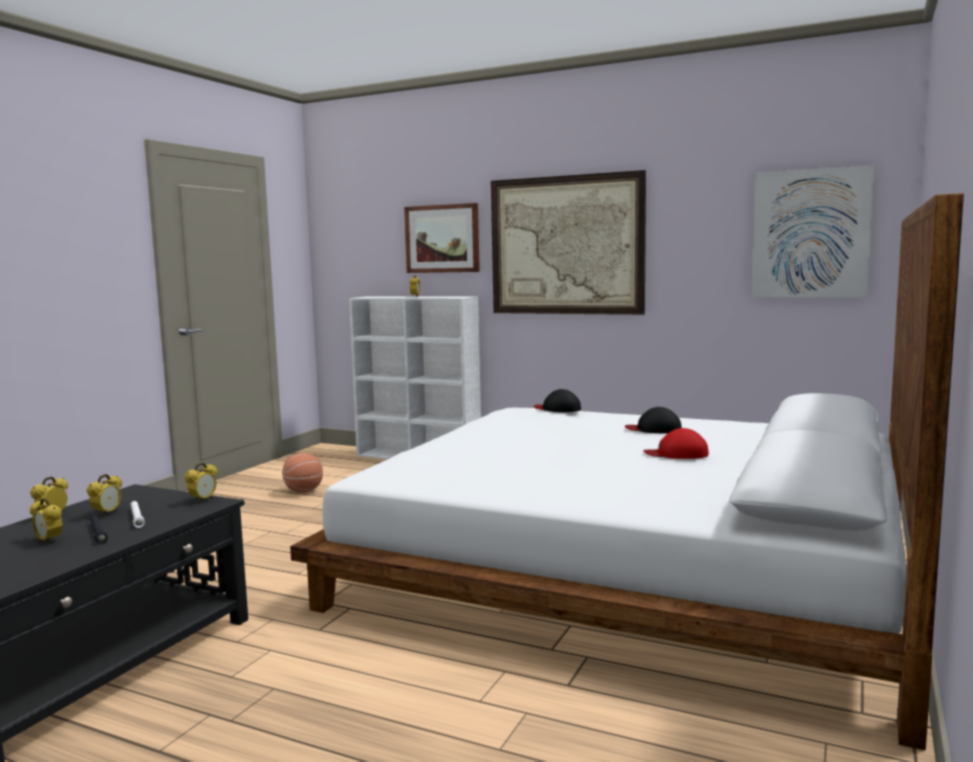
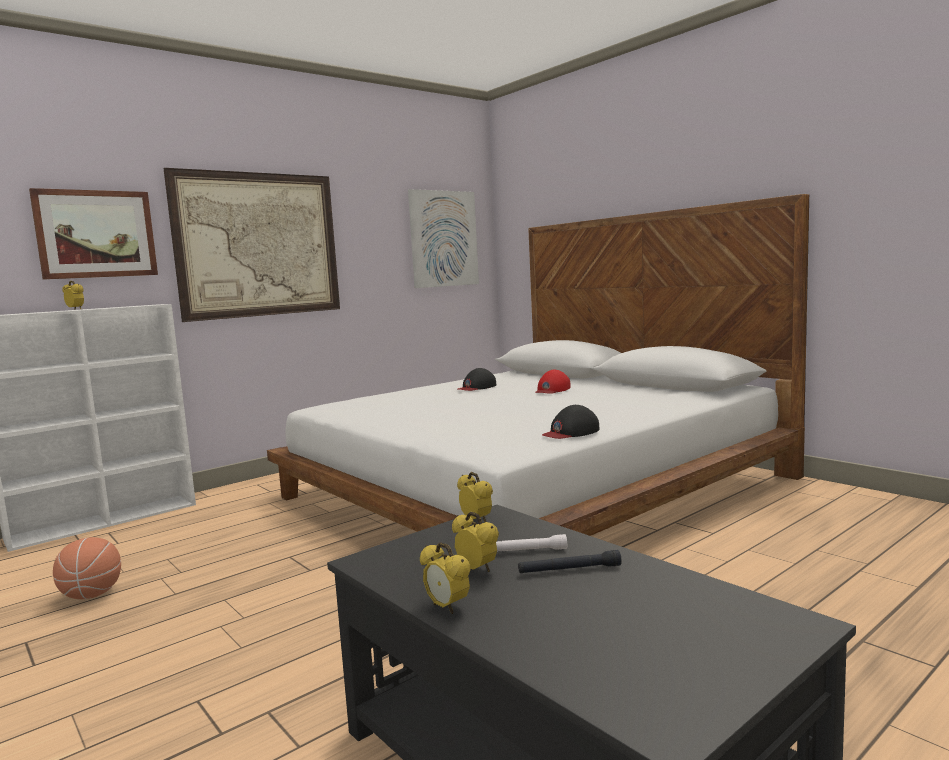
camera: 65 degrees left, 0 degrees up
(49, 541) = (582, 598): alarm clock -> none
(557, 409) = (364, 396): black cap -> black cap (571, 432)

